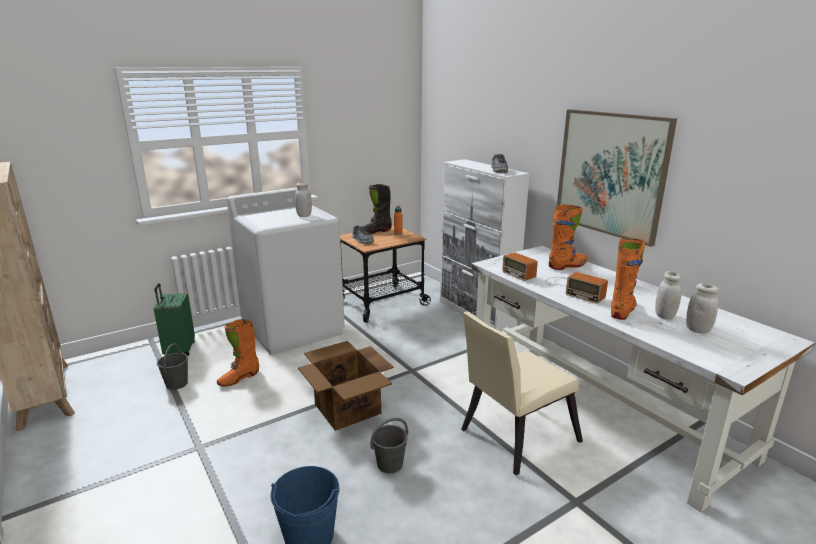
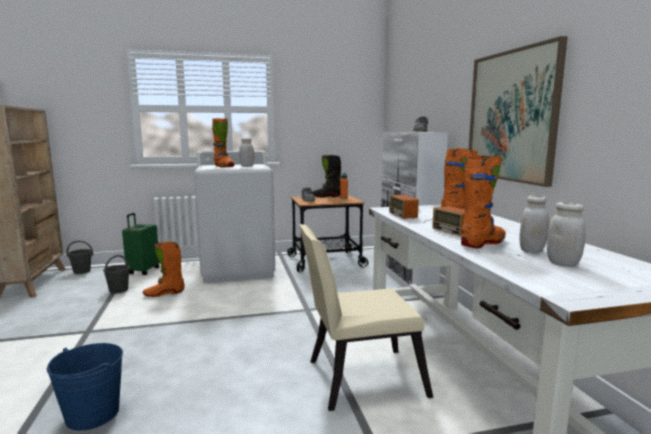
camera: 20 degrees right, 10 degrees down
(277, 218) = (223, 166): none -> orange boot
(347, 409) = (224, 327): cardboard box -> none
(390, 464) = (218, 374): grey bucket -> grey bucket (82, 271)

